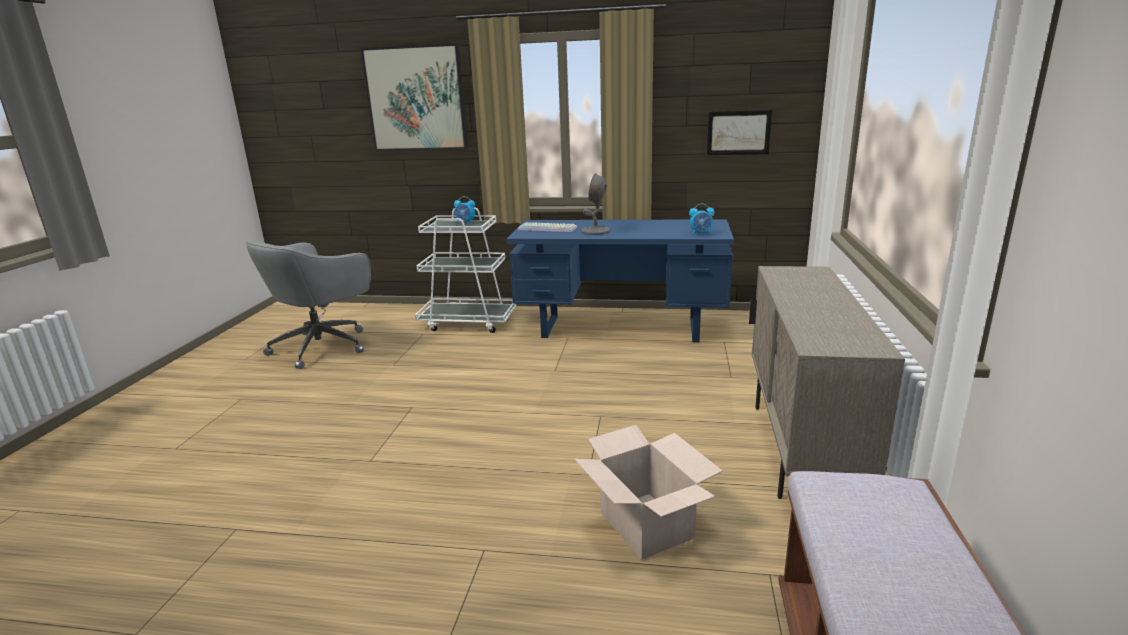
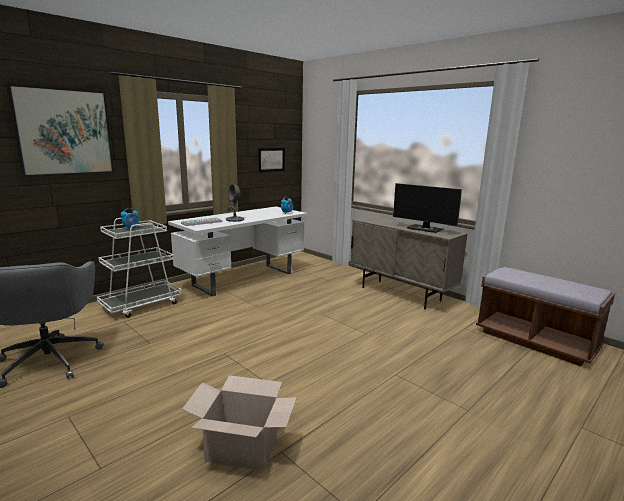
camera: 55 degrees left, 5 degrees down
(621, 328) = (243, 279): blue desk -> white desk
(645, 525) = (415, 336): cardboard box -> cardboard box (241, 449)
(831, 320) = (425, 229): none -> monitor

